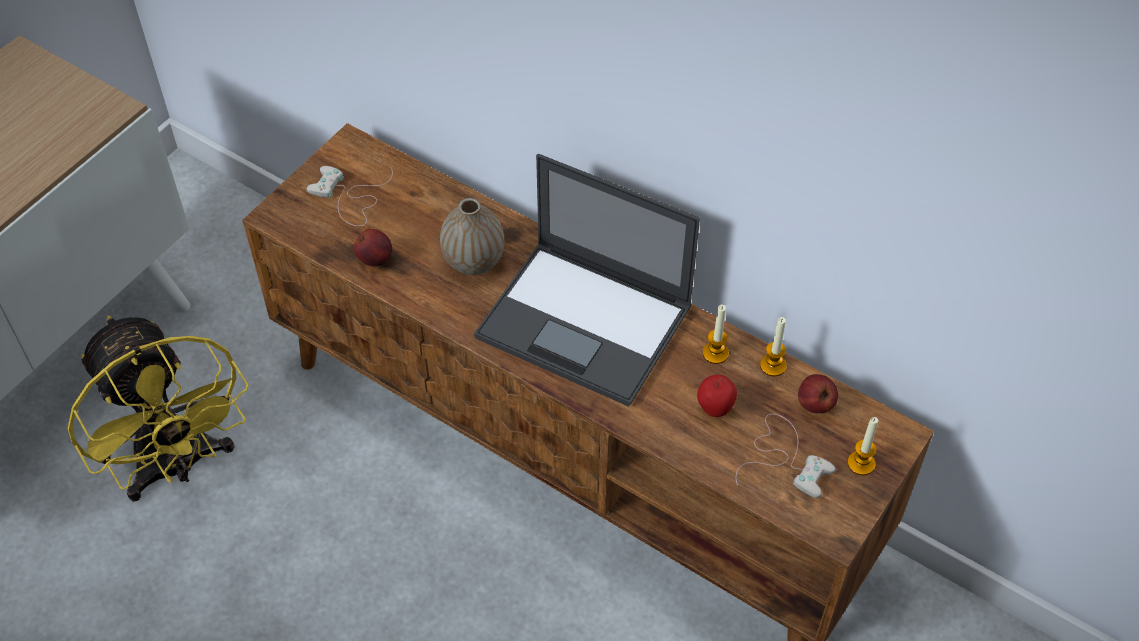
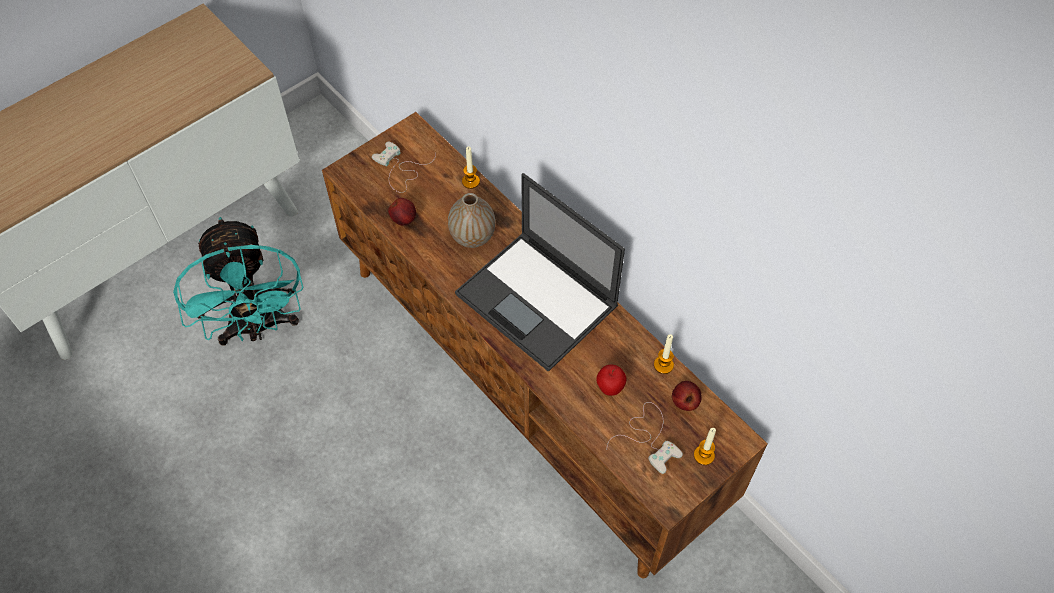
camera: 15 degrees right, 5 degrees up
(179, 466) = (258, 327): yellow fan -> turquoise fan
(715, 353) = (624, 346): candle -> candle (470, 181)

